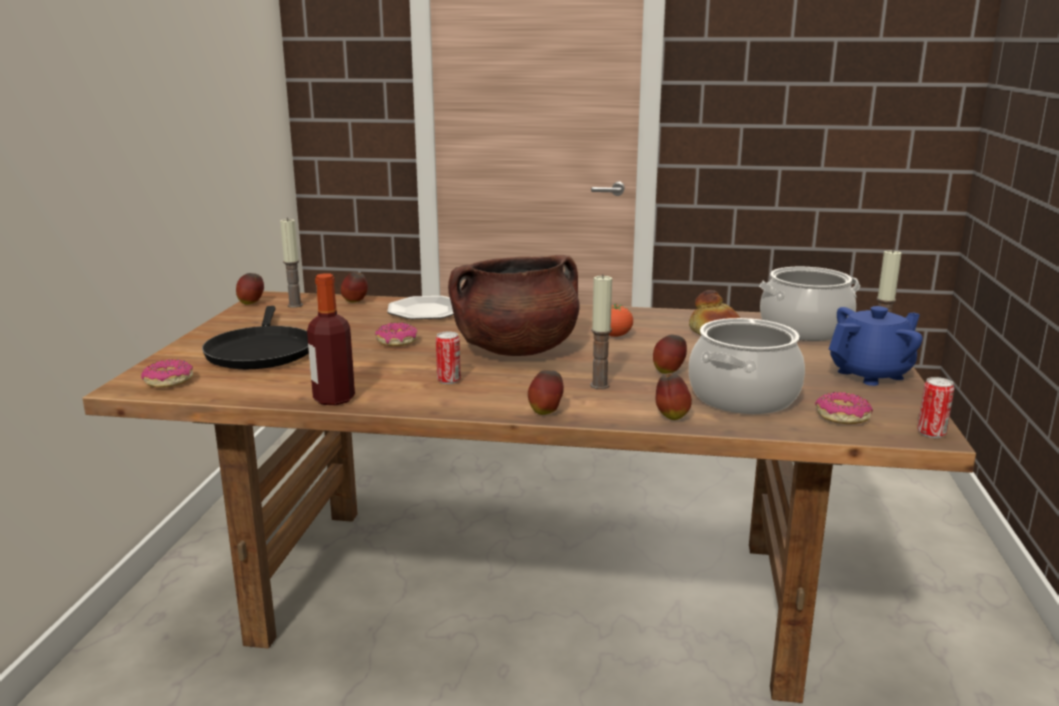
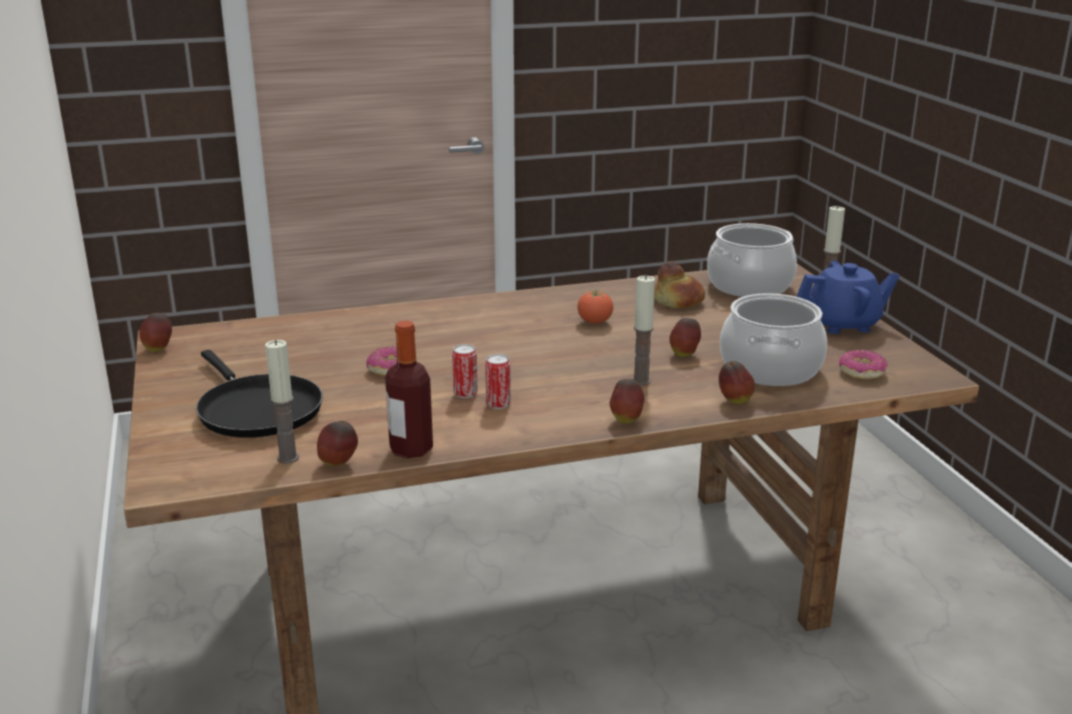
camera: 25 degrees left, 5 degrees up
(168, 382) = (202, 468): donut -> none
(295, 305) = (215, 342): candle -> candle (288, 458)
(355, 302) = (281, 326): apple -> apple (338, 463)
(426, 310) = (374, 324): plate -> none
(516, 350) = (521, 356): brown cooking pot -> none
(871, 374) = (844, 324): blue teapot -> blue teapot turned 45 degrees clockwise
(931, 433) = (936, 374): can -> can (465, 393)

